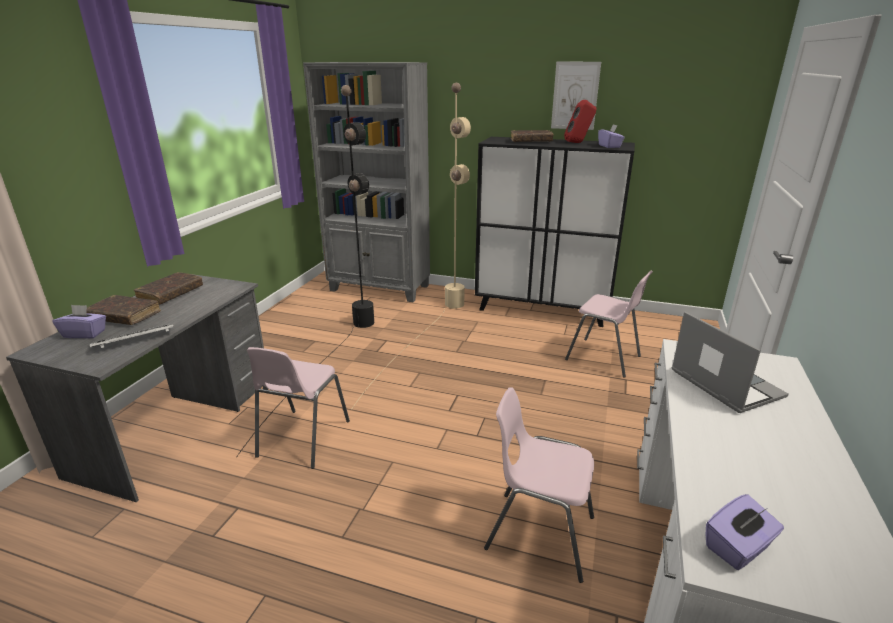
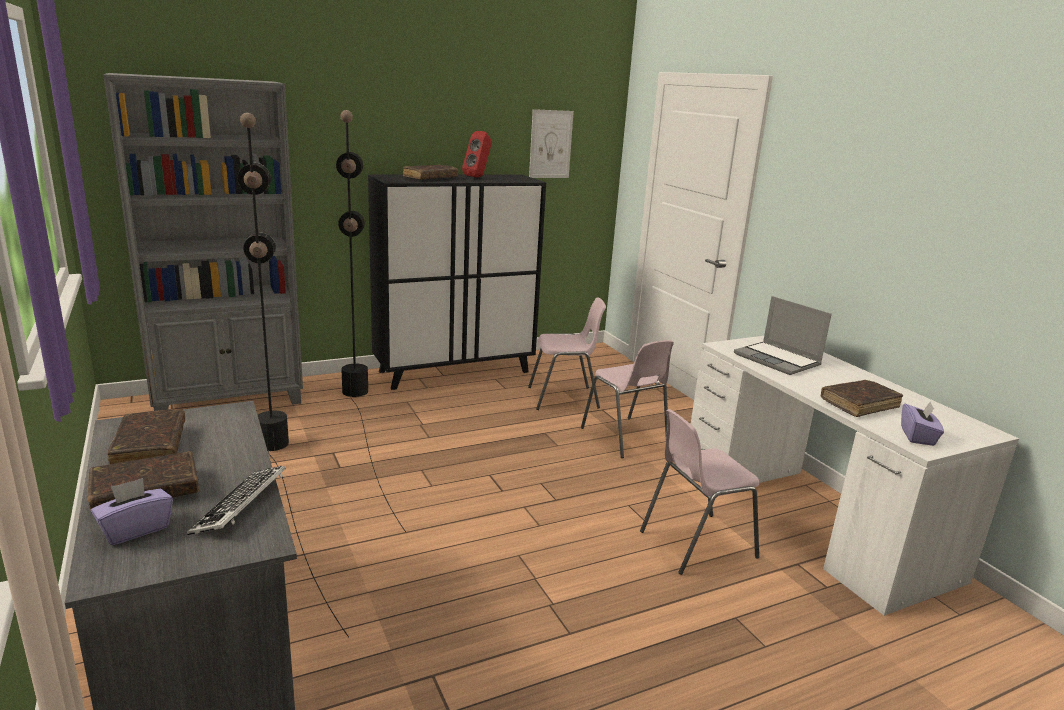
camera: 45 degrees left, 5 degrees down
(302, 439) = (396, 582): pink chair -> pink chair (625, 438)
(430, 326) = (363, 422): beige floor lamp -> black floor lamp
(575, 96) = (458, 126): picture -> picture (550, 144)
(609, 146) = (515, 179): purple tissue box -> none
(723, 384) = (778, 360): laptop -> laptop turned 150 degrees counterclockwise
(731, 471) = (859, 404): none -> brown book

